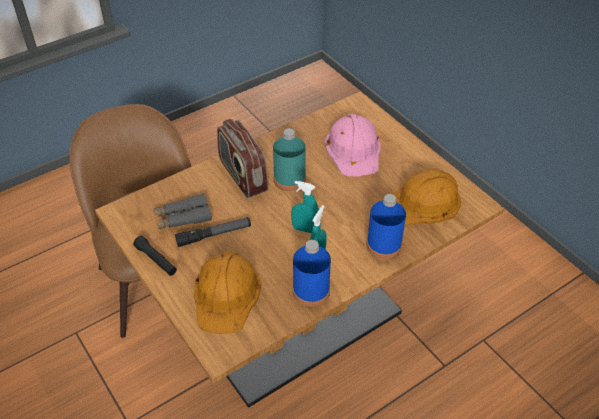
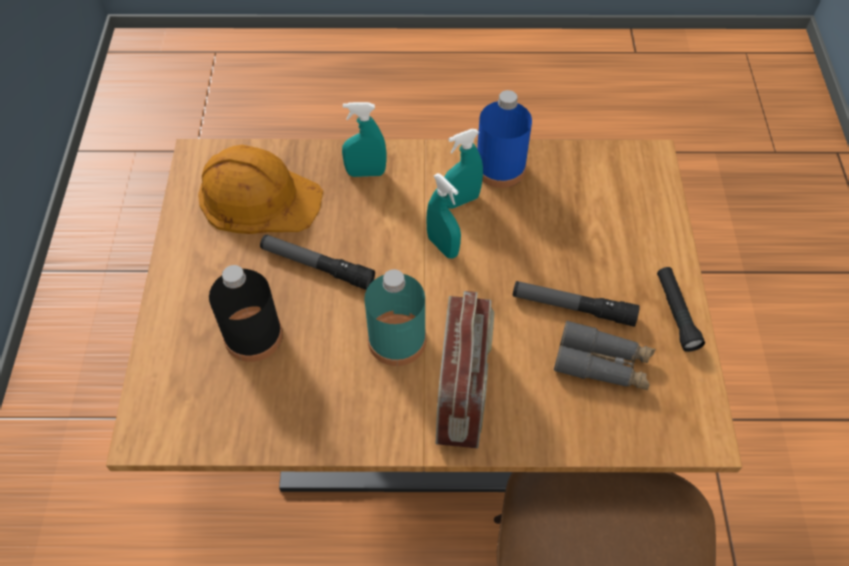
camera: 145 degrees left, 10 degrees up
(226, 295) = (605, 216): orange hard hat -> none
(354, 150) = (253, 336): pink hard hat -> black bottle
(357, 188) = (317, 266): none -> flashlight
(384, 245) = (366, 173): blue bottle -> turquoise spray bottle

